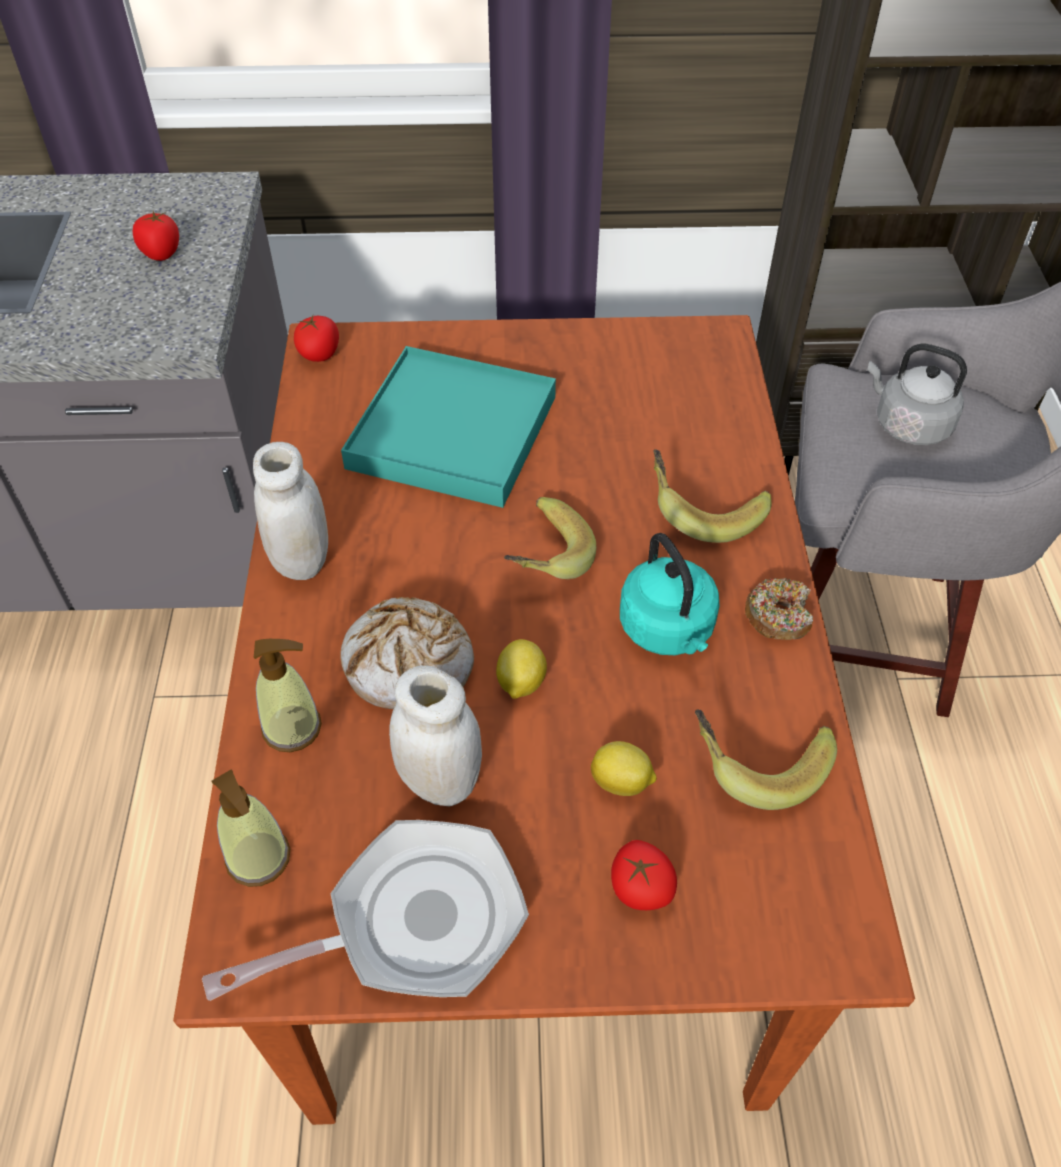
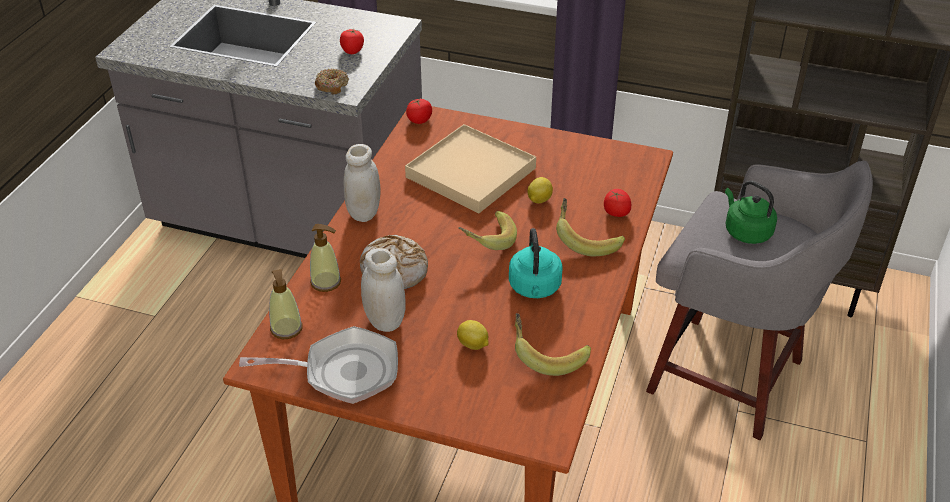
camera: 20 degrees right, 10 degrees down
(452, 432) = (470, 173): turquoise tray -> beige tray
(520, 683) = (445, 292): lemon -> lemon (539, 200)
(640, 887) = (458, 388): tomato -> tomato (616, 213)
(778, 616) = (598, 296): donut -> donut (332, 86)
(907, 425) = (746, 231): grey kettle -> green kettle

